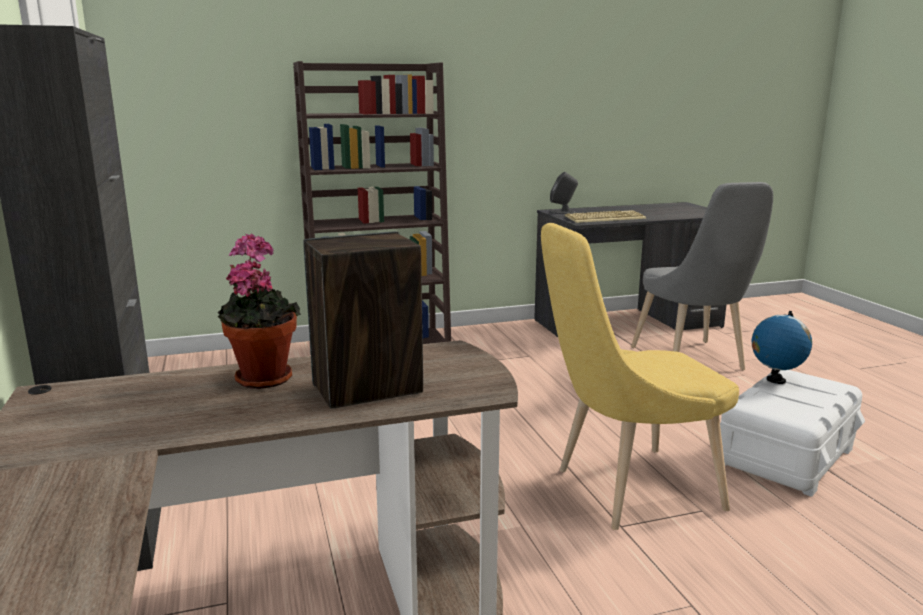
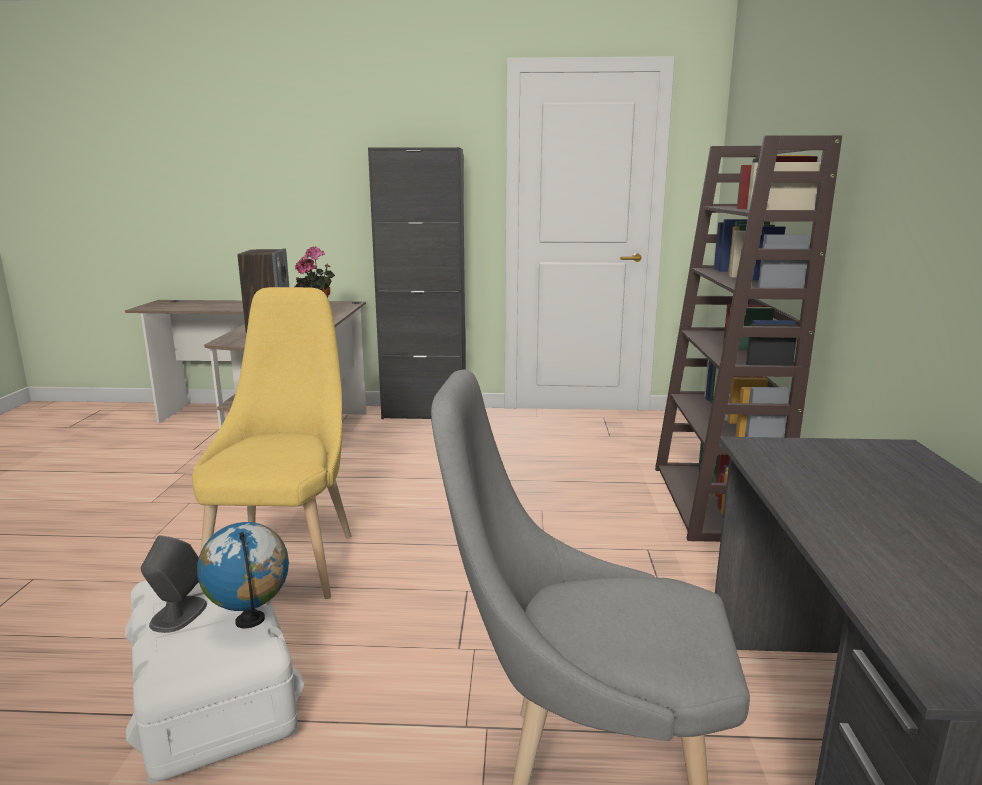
camera: 110 degrees right, 0 degrees up
(562, 212) = (880, 452): grey speaker -> grey speaker (178, 615)
(605, 218) = (809, 473): keyboard -> none

